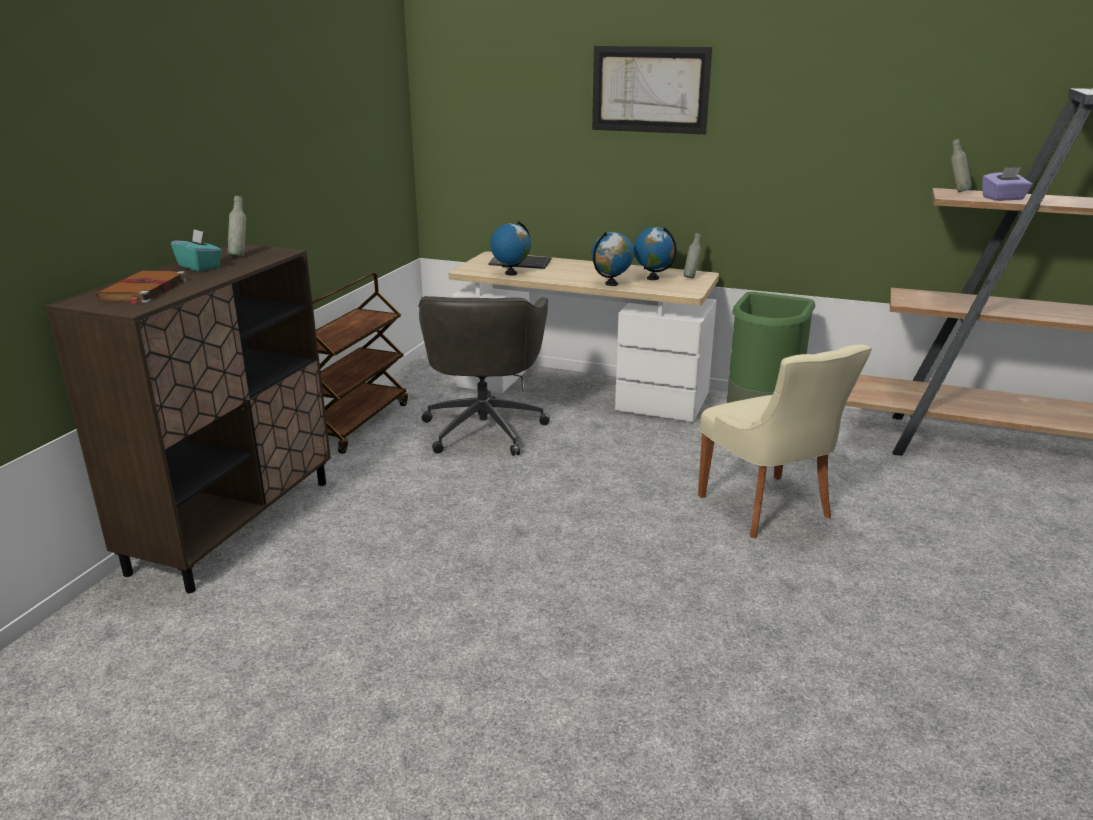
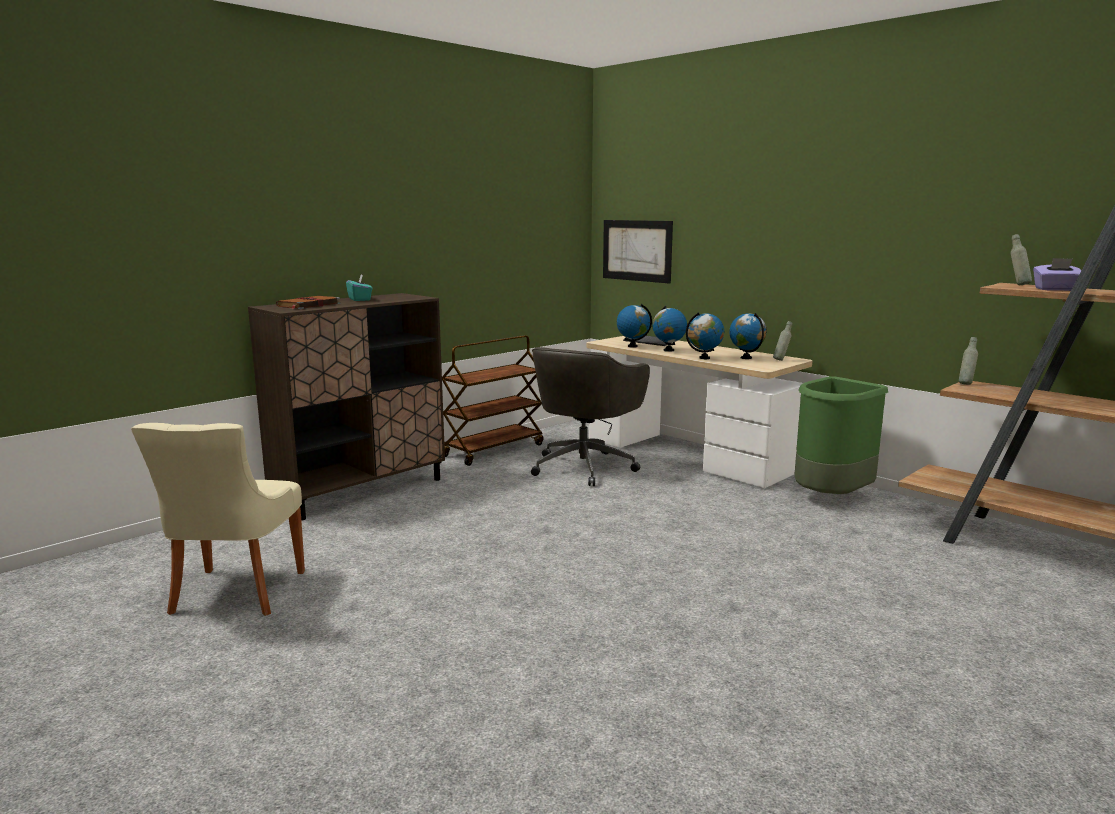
camera: 25 degrees right, 10 degrees down
(240, 255) = (393, 297): grey bottle -> grey bottle (966, 384)
(558, 276) = (668, 350): none -> globe
(650, 89) = (761, 200): picture -> picture (636, 250)
(767, 508) = (771, 555): beige chair -> beige chair (235, 594)

